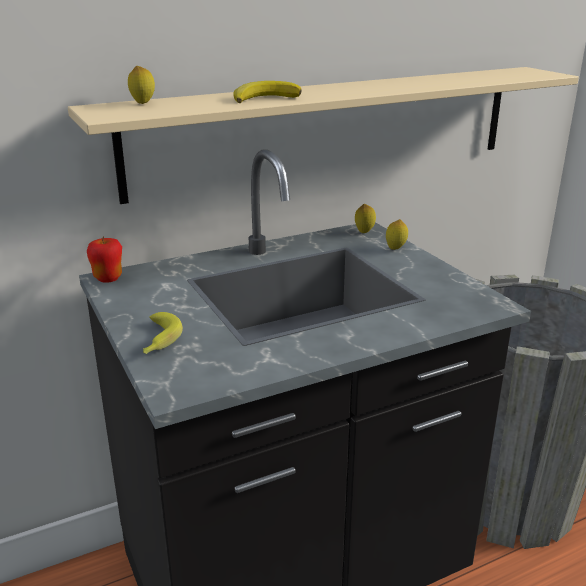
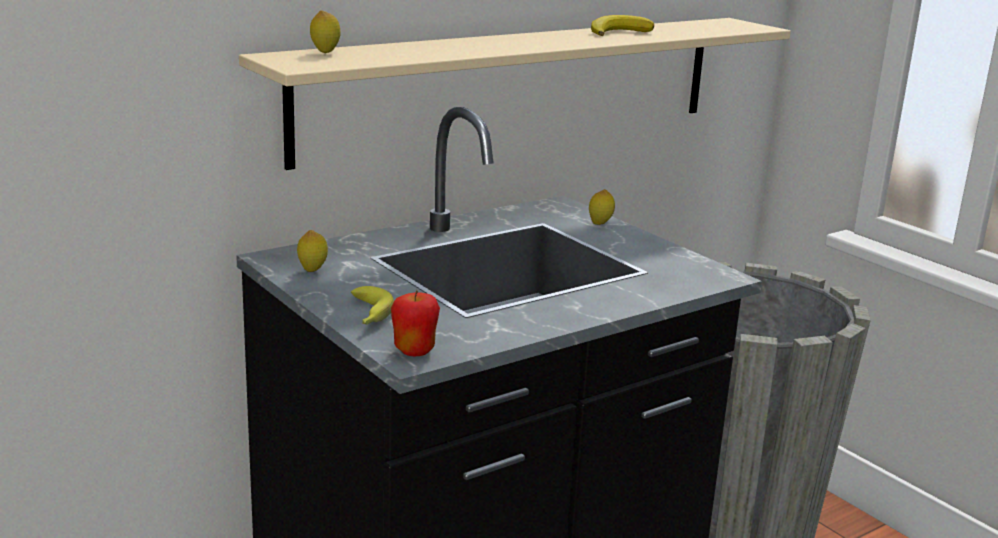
camera: 10 degrees left, 5 degrees down
(108, 278) = (275, 258): apple -> apple (414, 351)
(264, 98) = (459, 49): banana -> banana (618, 32)
(364, 232) = (558, 207): lemon -> lemon (312, 270)

